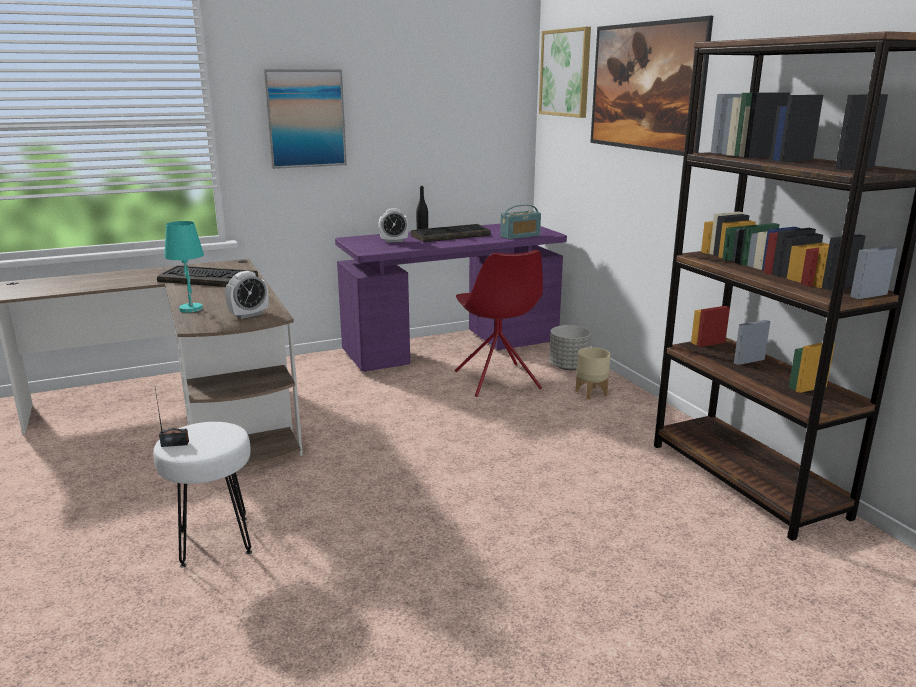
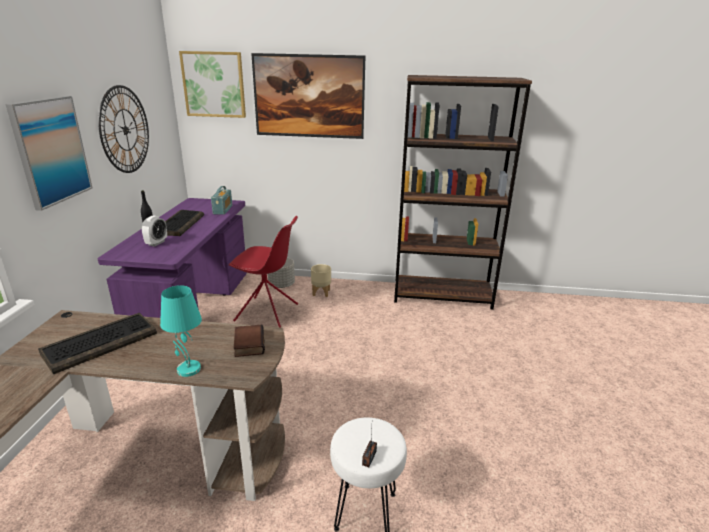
camera: 60 degrees left, 5 degrees up
(249, 315) = (248, 344): alarm clock -> book
(423, 116) = (125, 130): none -> wall clock

